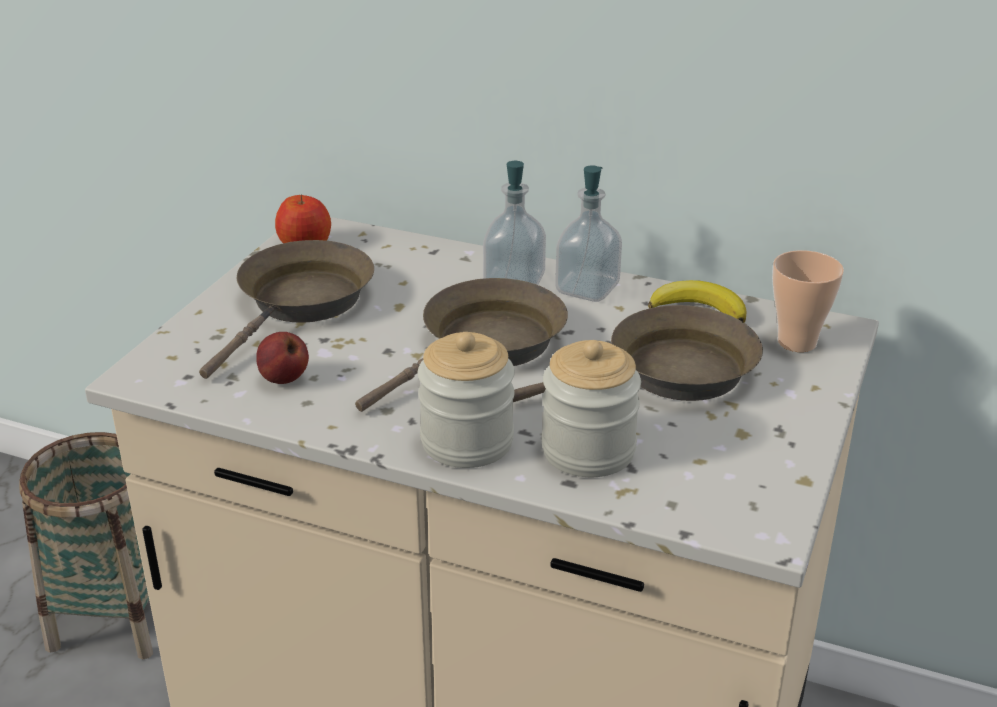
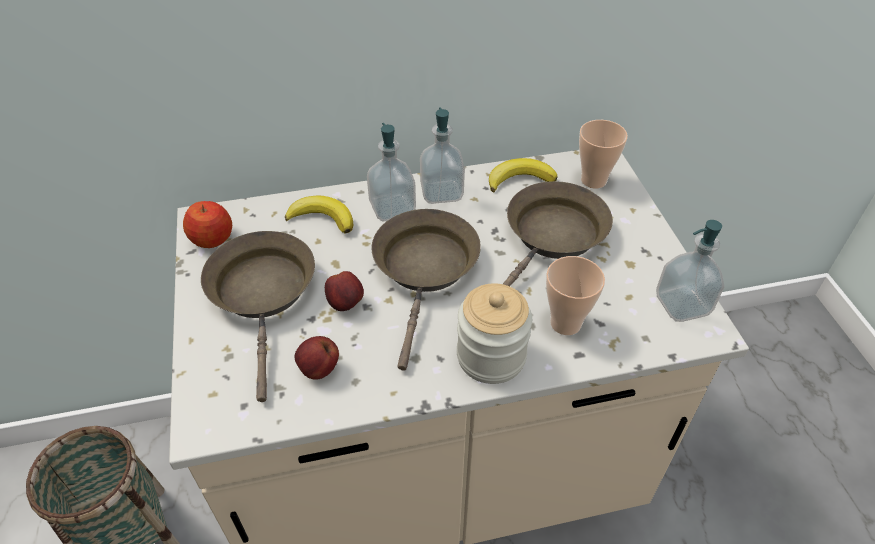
camera: 35 degrees left, 15 degrees up
(370, 341) = (346, 304): none -> apple
(430, 266) = (322, 218): none -> banana
(588, 451) = (565, 323): jar -> cup
(762, 495) = (682, 305): none -> soap dispenser

